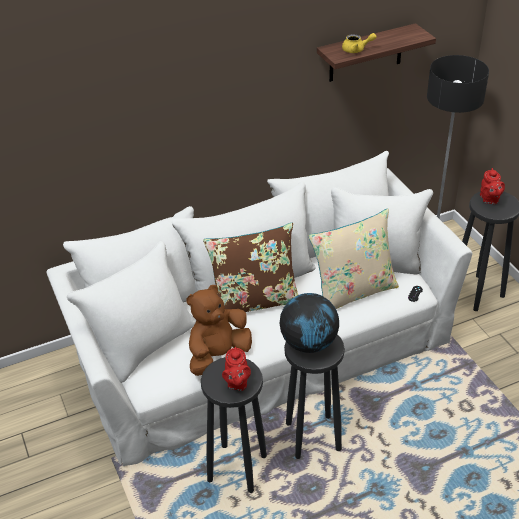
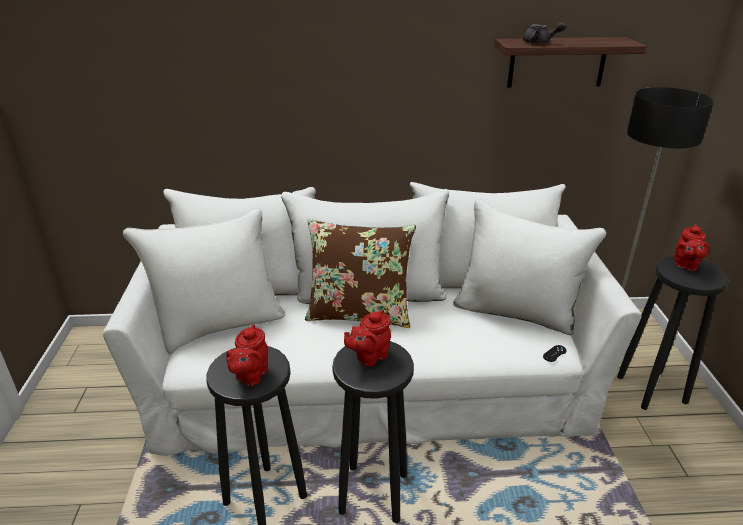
camera: 20 degrees right, 10 degrees down
(218, 355) = (284, 354): brown plush toy -> none
(309, 343) = (369, 357): globe -> red teapot
(353, 291) = (477, 332): beige pillow -> none
(356, 50) = (540, 43): yellow teapot -> grey teapot

